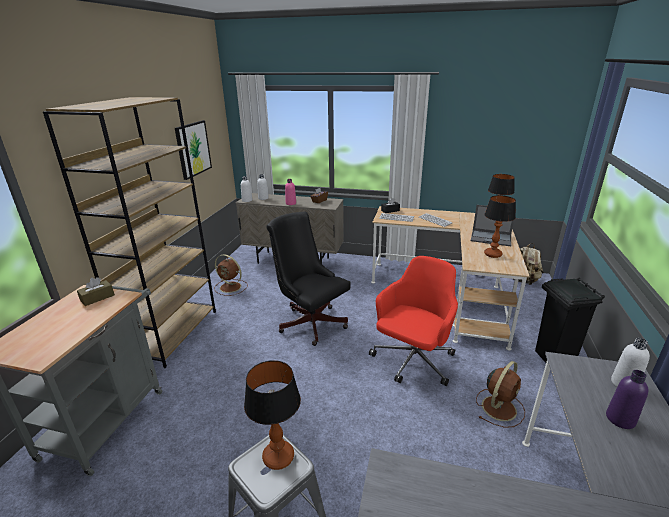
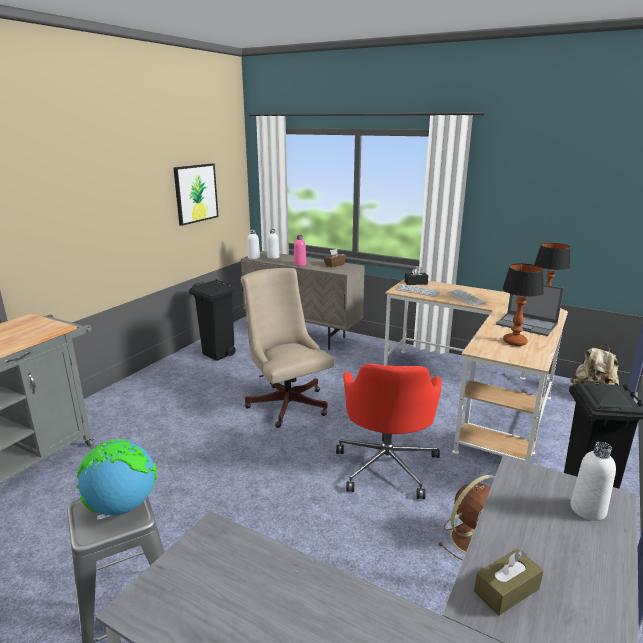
camera: 15 degrees right, 5 degrees down
(97, 298) = (34, 325): brown tissue box -> brown tissue box (506, 590)
(172, 333) = (133, 391): brown bookcase -> none
(231, 287) = (218, 354): brown fan -> black trash can
(278, 457) = (122, 506): table lamp -> globe
(310, 321) = (286, 402): black office chair -> beige office chair
(412, 361) = (387, 465): red office chair -> red office chair turned 135 degrees clockwise
(620, 419) = (549, 546): purple bottle -> none

